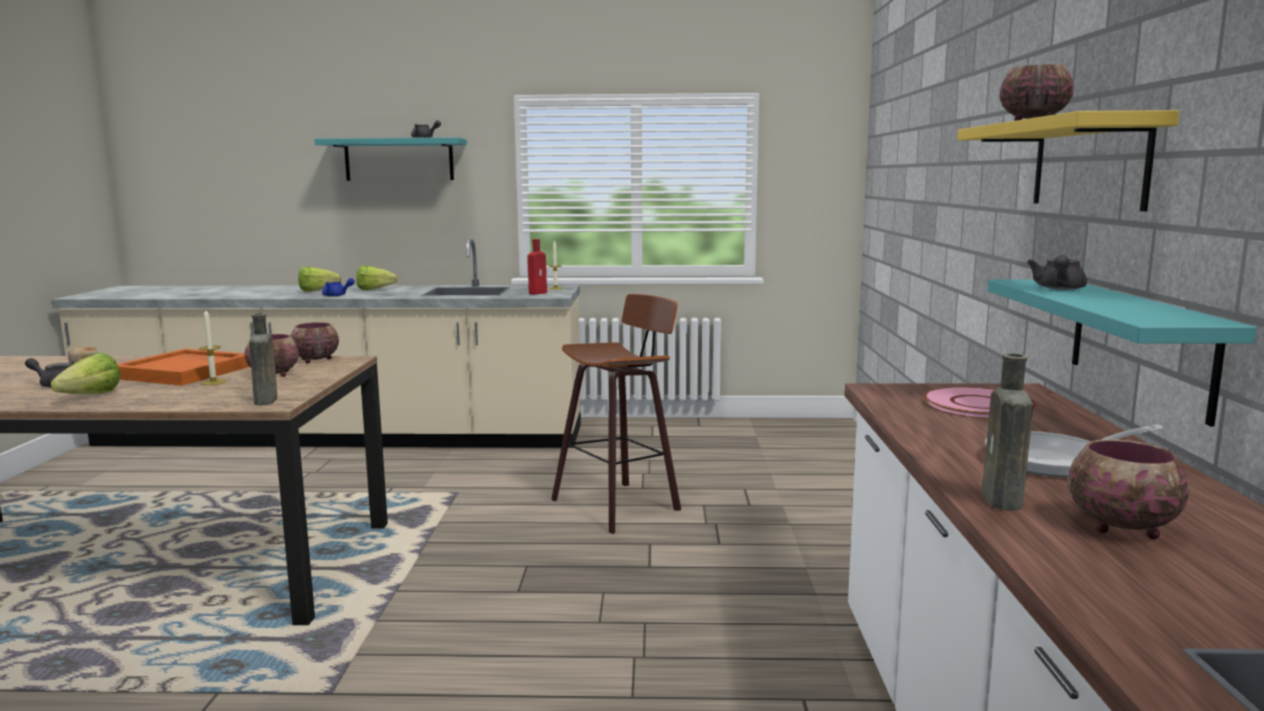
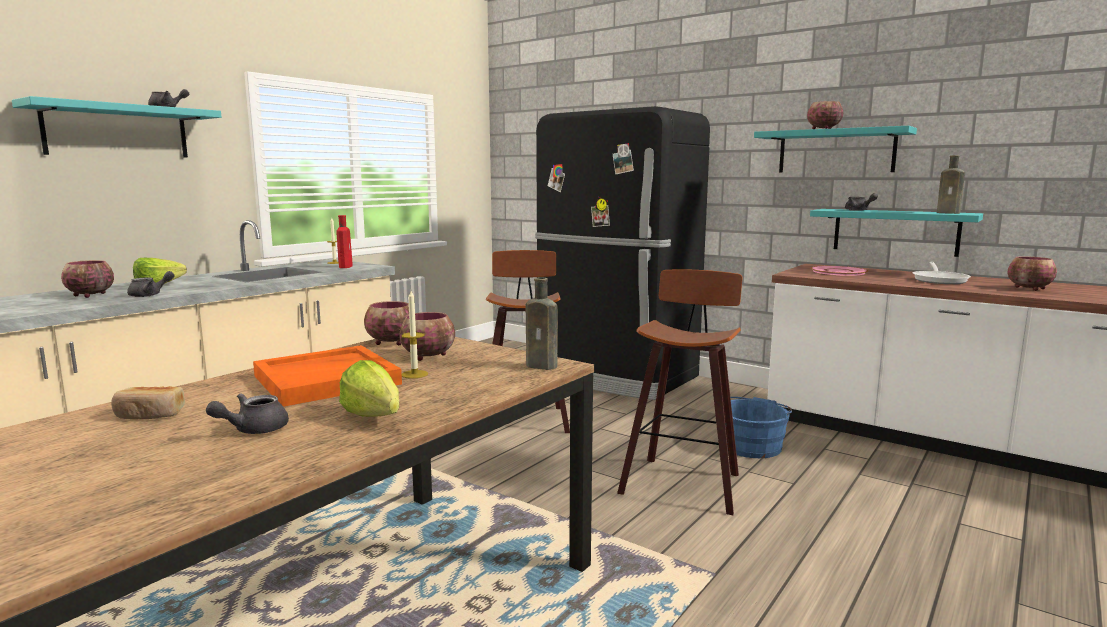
camera: 55 degrees left, 0 degrees up
(321, 291) = (89, 295): lettuce -> bowl
(337, 295) = (150, 295): blue teapot -> grey teapot
(549, 624) = (683, 482): none -> stool
(732, 640) = (751, 445): none -> blue bucket
(841, 504) = (614, 376): none -> black fridge
(1003, 502) = (995, 291): brown bottle -> brown bottle (950, 213)
(1088, 164) = (836, 151): yellow shelf -> turquoise shelf

